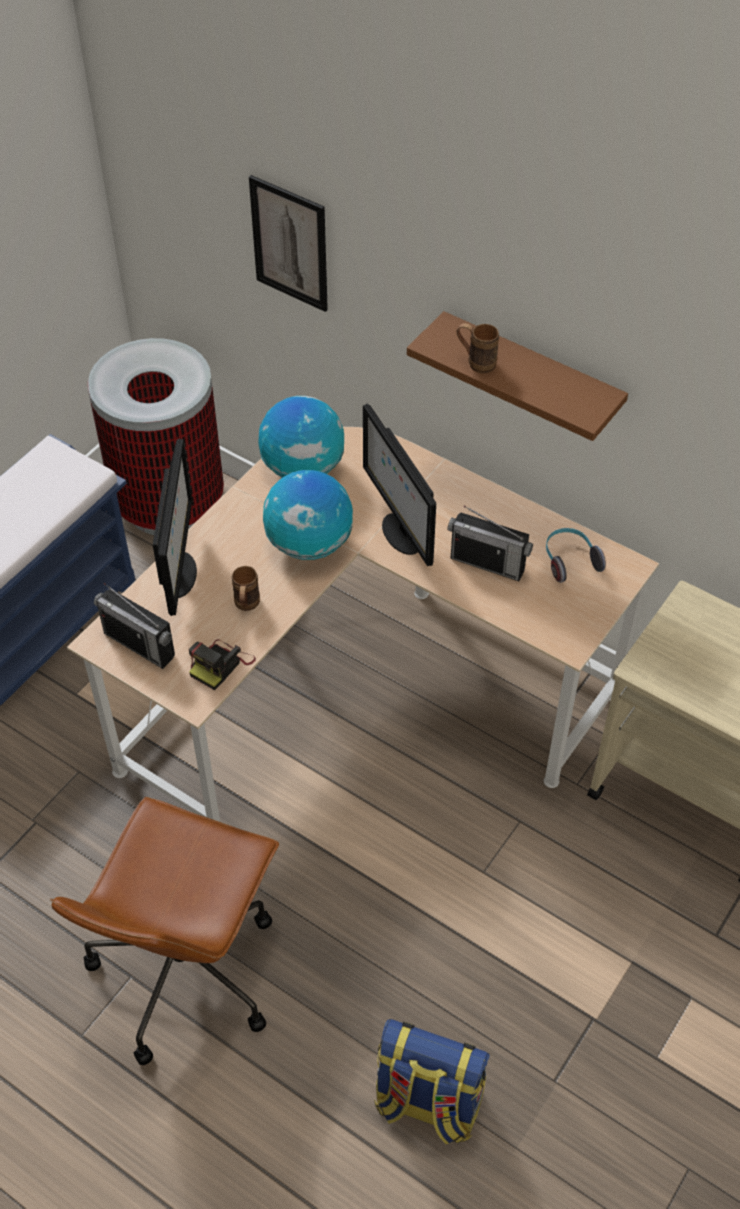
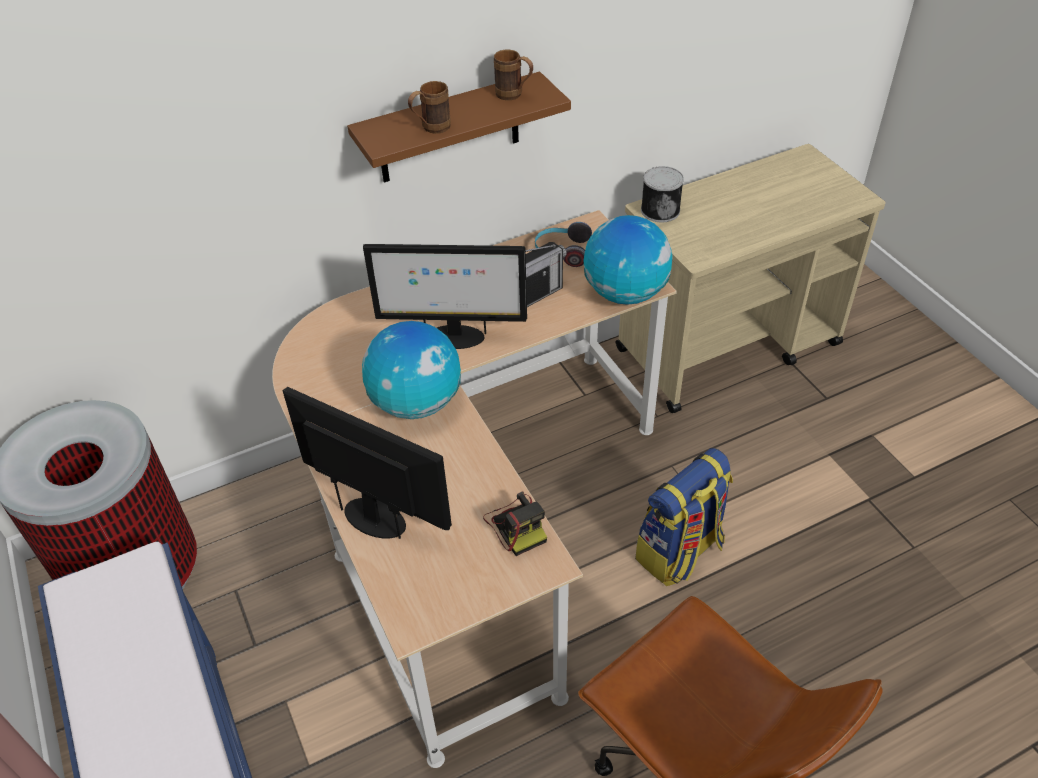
camera: 60 degrees left, 5 degrees down
(139, 645) = (443, 587): radio -> none
(246, 606) = (456, 478): brown mug -> brown mug (514, 95)
(290, 244) = (147, 183): picture -> none
(303, 469) = (319, 373): globe -> globe (625, 293)
(427, 1103) = (907, 643): backpack -> backpack (680, 552)
(695, 611) = (660, 210): none -> can

